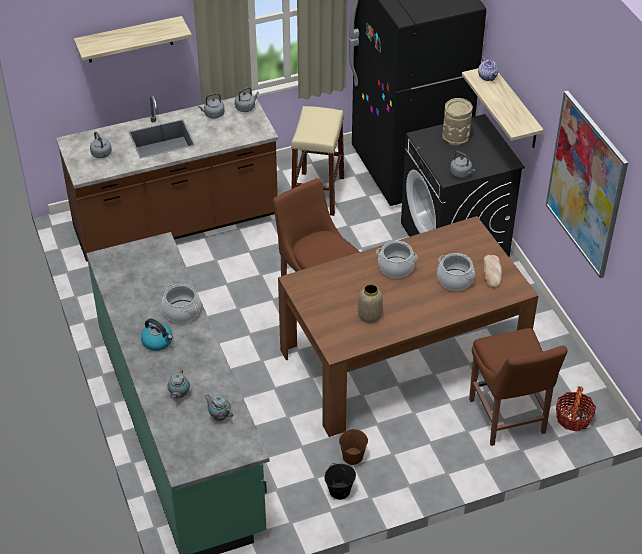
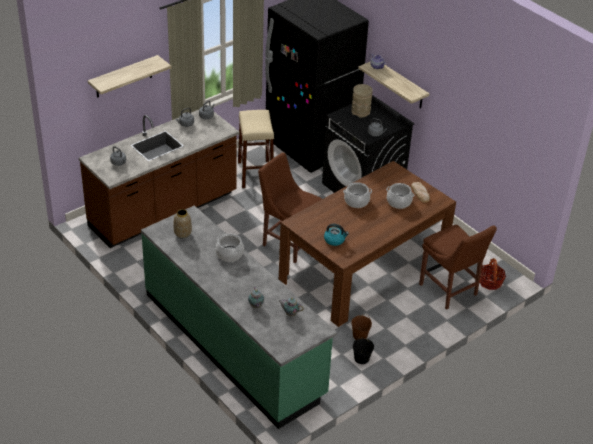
camera: 20 degrees left, 5 degrees down
(158, 341) = (223, 276): kettle -> kettle (335, 240)
(370, 316) = (355, 234): vase -> vase (183, 234)
(586, 184) = (472, 122): picture -> none

